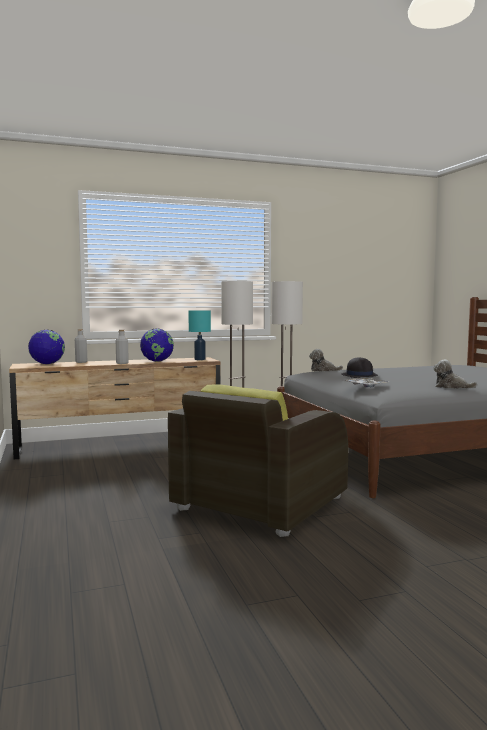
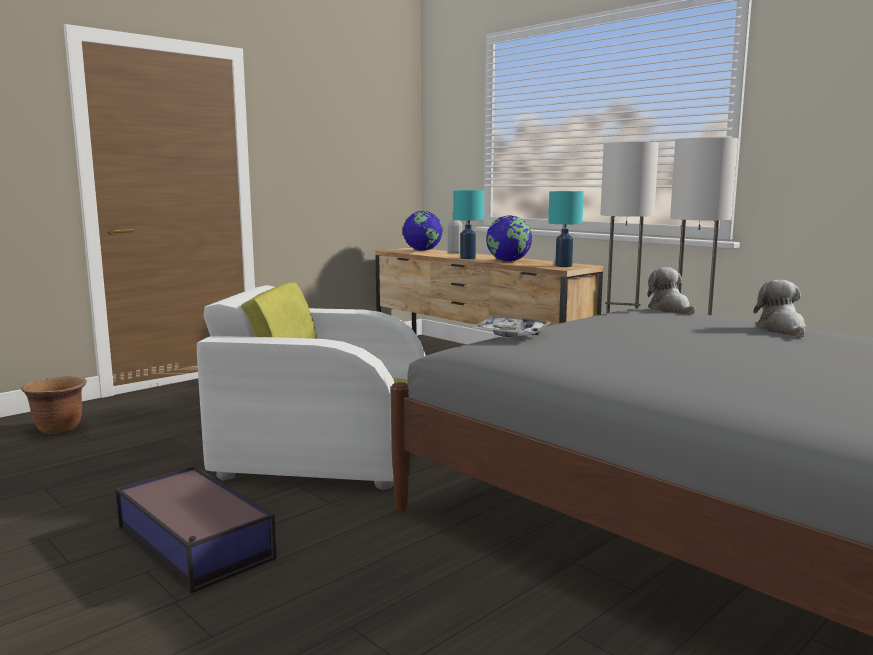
camera: 65 degrees right, 5 degrees up
(58, 601) = (59, 428): none -> brown planter
(122, 363) = (467, 258): grey bottle -> turquoise table lamp
(259, 503) = (325, 452): brown armchair -> white armchair
(359, 375) = (630, 324): black hat -> none
(392, 551) = (194, 544): none -> storage box
(451, 387) = (605, 372): plush toy -> plush toy (782, 330)

